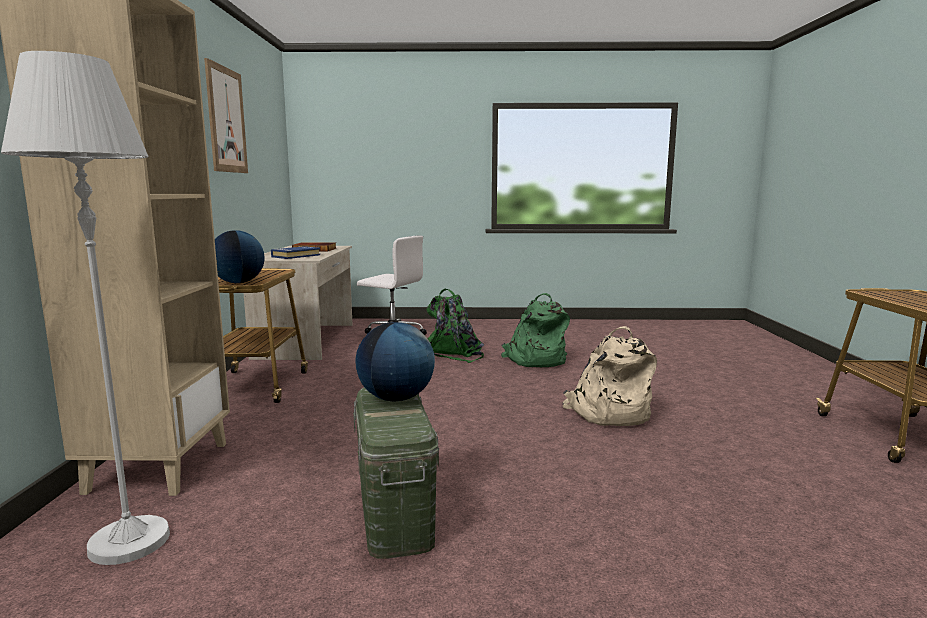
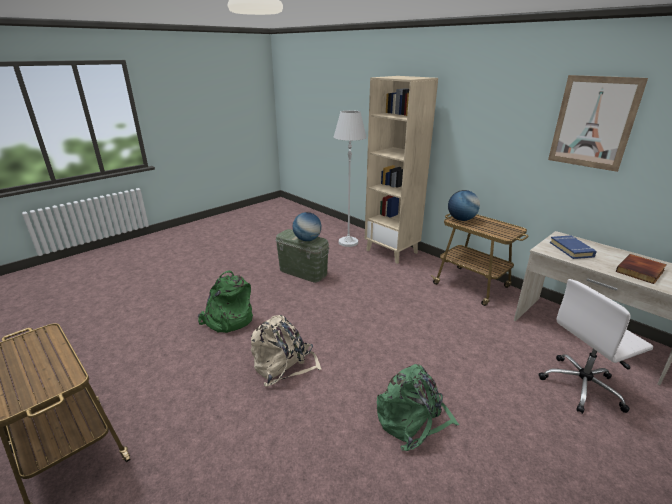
camera: 135 degrees right, 15 degrees up
(453, 353) = (480, 386): green backpack -> green backpack (228, 320)

